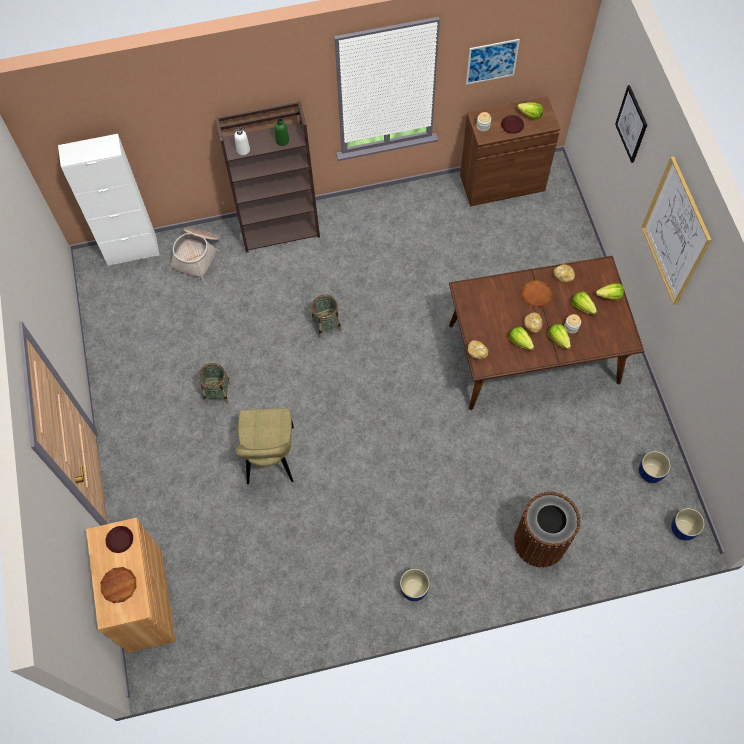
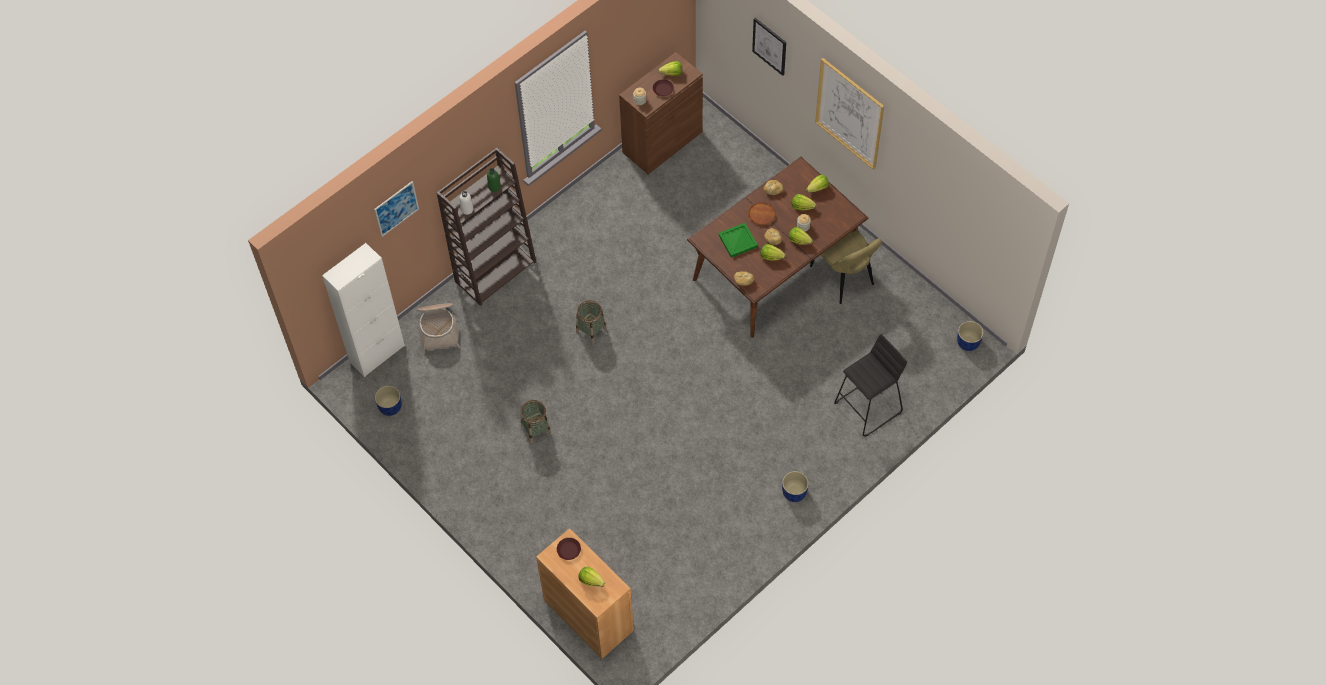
camera: 30 degrees left, 5 degrees down
(119, 585) = (591, 580): brown plate -> lettuce
(270, 459) = (615, 458): beige chair -> beige chair (843, 278)
(492, 61) = (628, 45): picture -> picture (396, 208)
(497, 309) = (738, 240): none -> green tray
(540, 542) = (868, 408): brown trash can -> black stool
(650, 472) = (920, 313): blue planter -> blue planter (390, 406)

